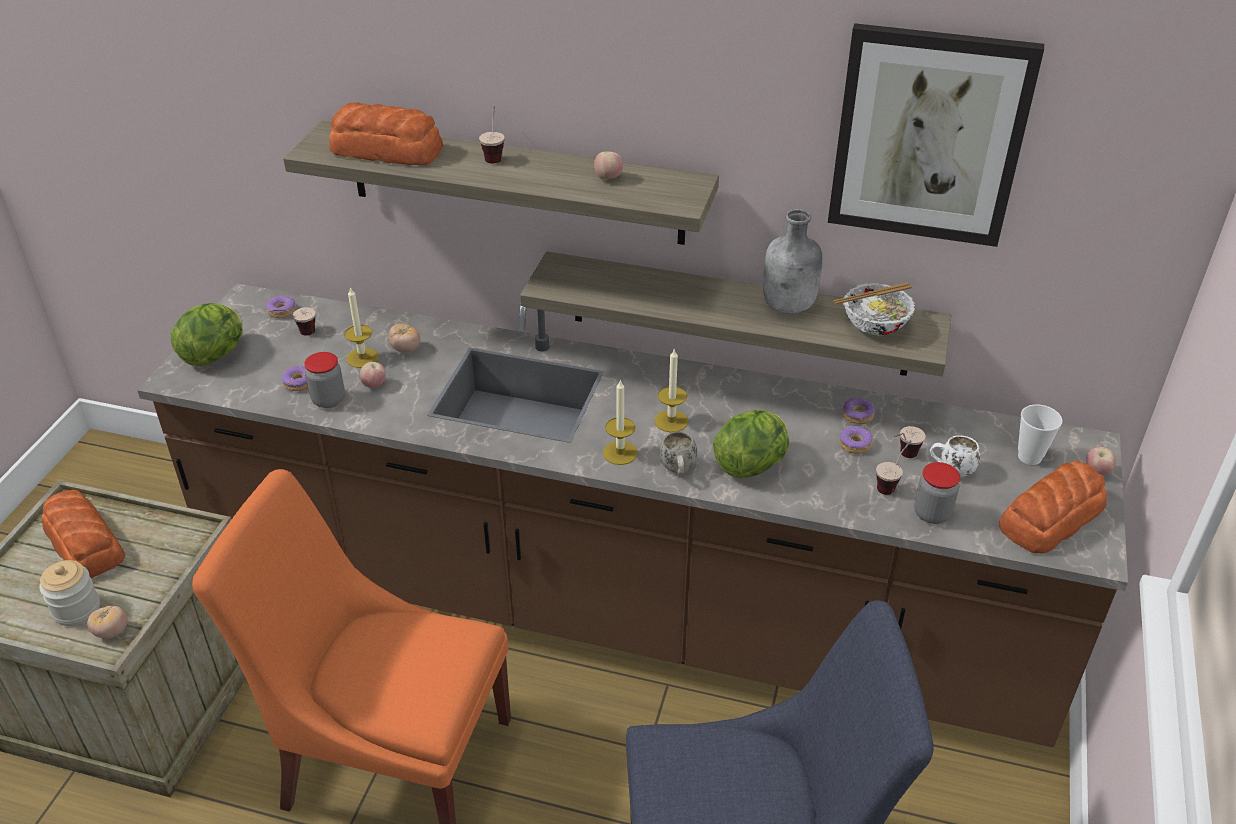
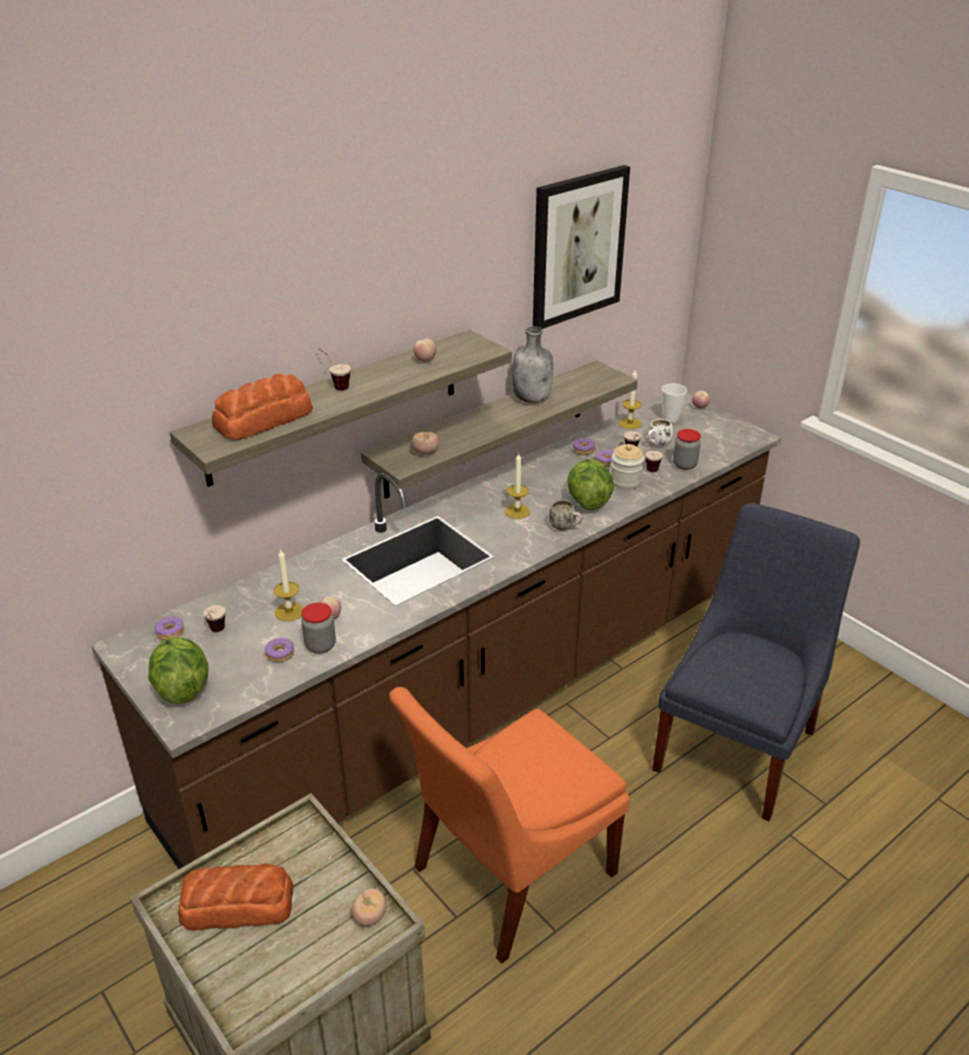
camera: 55 degrees left, 5 degrees down
(76, 609) = (318, 934): jar -> jar (625, 481)
(405, 349) = (305, 587): tomato -> tomato (425, 452)
(620, 453) = (526, 542): candle -> candle (630, 423)
(874, 326) = (582, 383): bowl -> none
(1050, 517) = (719, 435): bread -> none

